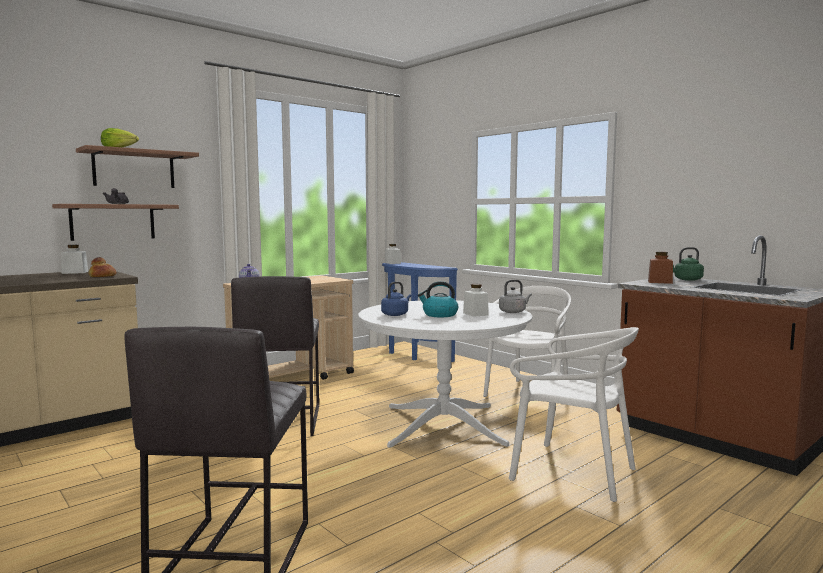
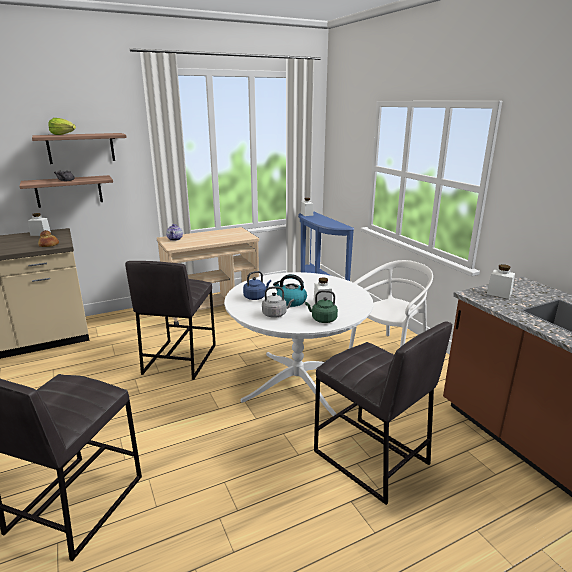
camera: 15 degrees right, 15 degrees up
(513, 312) = (358, 302): grey kettle -> grey kettle (276, 314)
(572, 472) = (371, 458): white chair -> grey stool
(660, 282) = (499, 293): brown jar -> white jar
(686, 279) = (532, 289): green kettle -> green kettle (322, 319)

